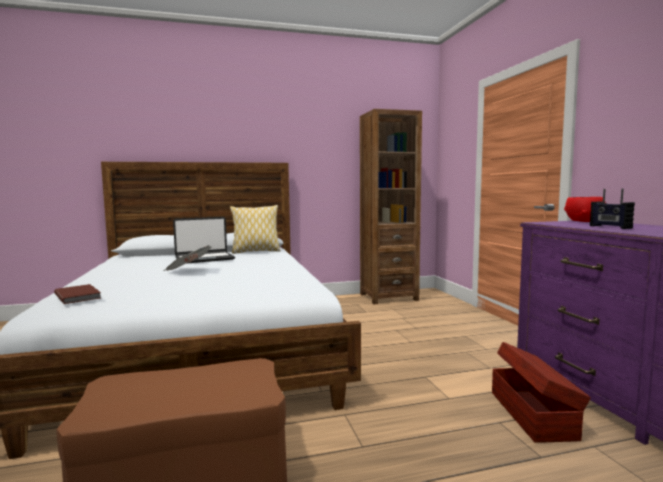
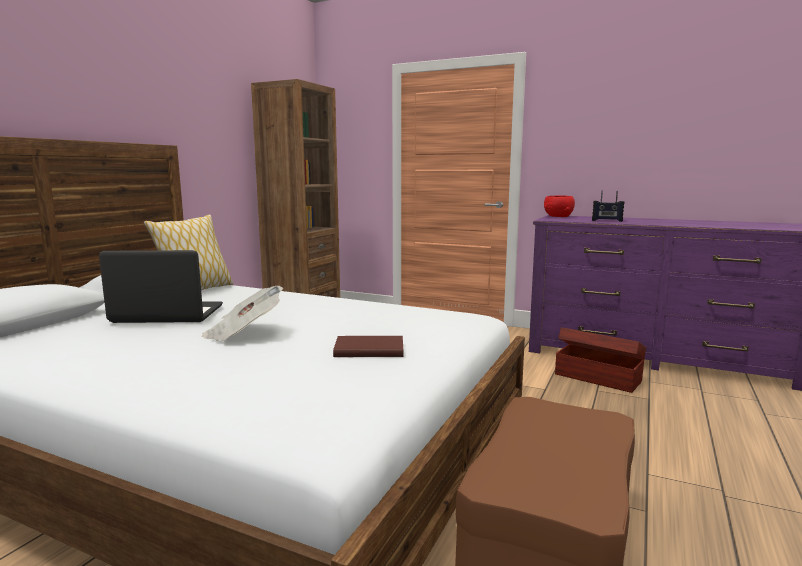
camera: 50 degrees left, 5 degrees up
(79, 296) = (284, 404): brown book -> brown book (368, 349)
(204, 259) = (168, 315): laptop -> laptop turned 105 degrees counterclockwise

